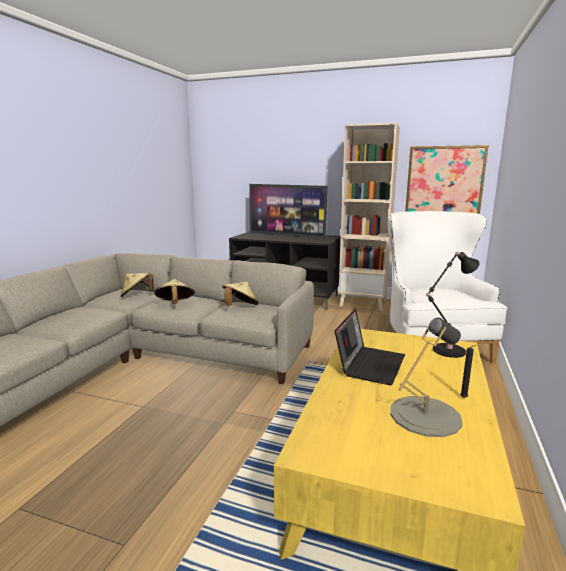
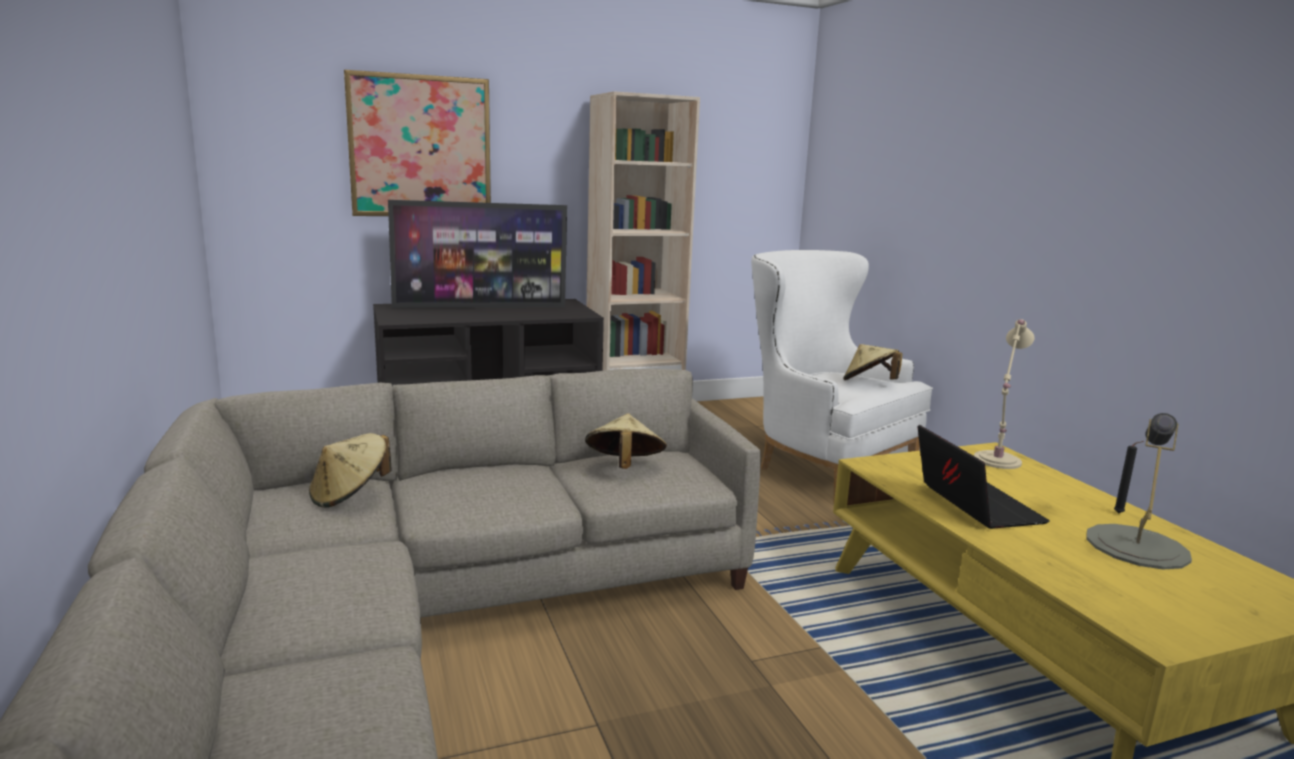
camera: 40 degrees left, 0 degrees up
(175, 304) = (491, 492): beige hat -> beige hat (869, 383)
(444, 183) = (736, 199): picture -> picture (420, 147)
(446, 351) = (996, 461): black table lamp -> beige table lamp

